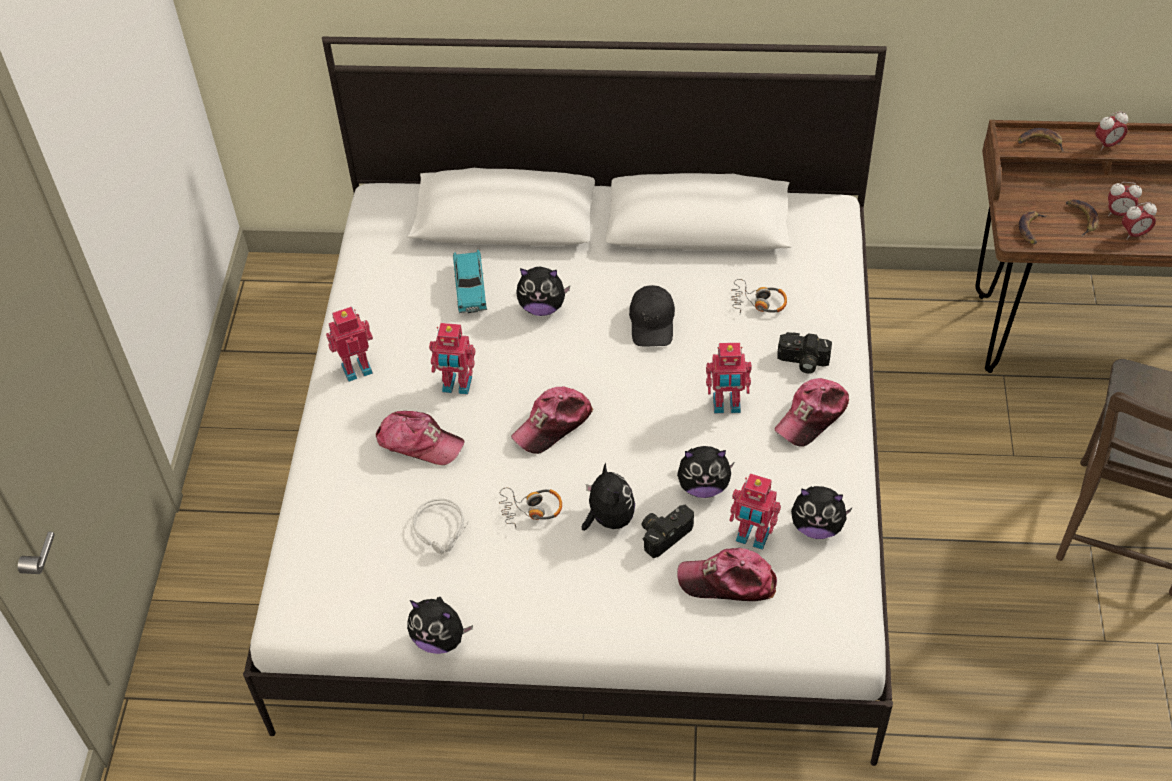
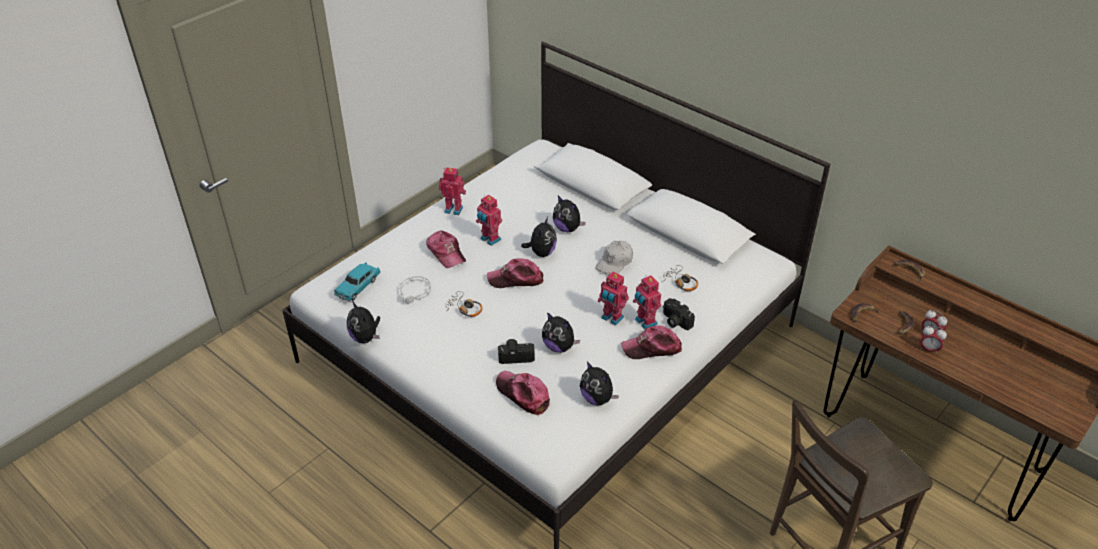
camera: 35 degrees right, 10 degrees down
(470, 289) = (542, 204): turquoise toy car -> turquoise toy car (358, 287)
(608, 518) = (497, 334): plush toy -> plush toy (541, 253)
(652, 322) = (615, 263): black cap -> white cap
(752, 537) = (558, 383): toy robot -> toy robot (645, 322)
(1107, 144) = (954, 292): alarm clock -> none

